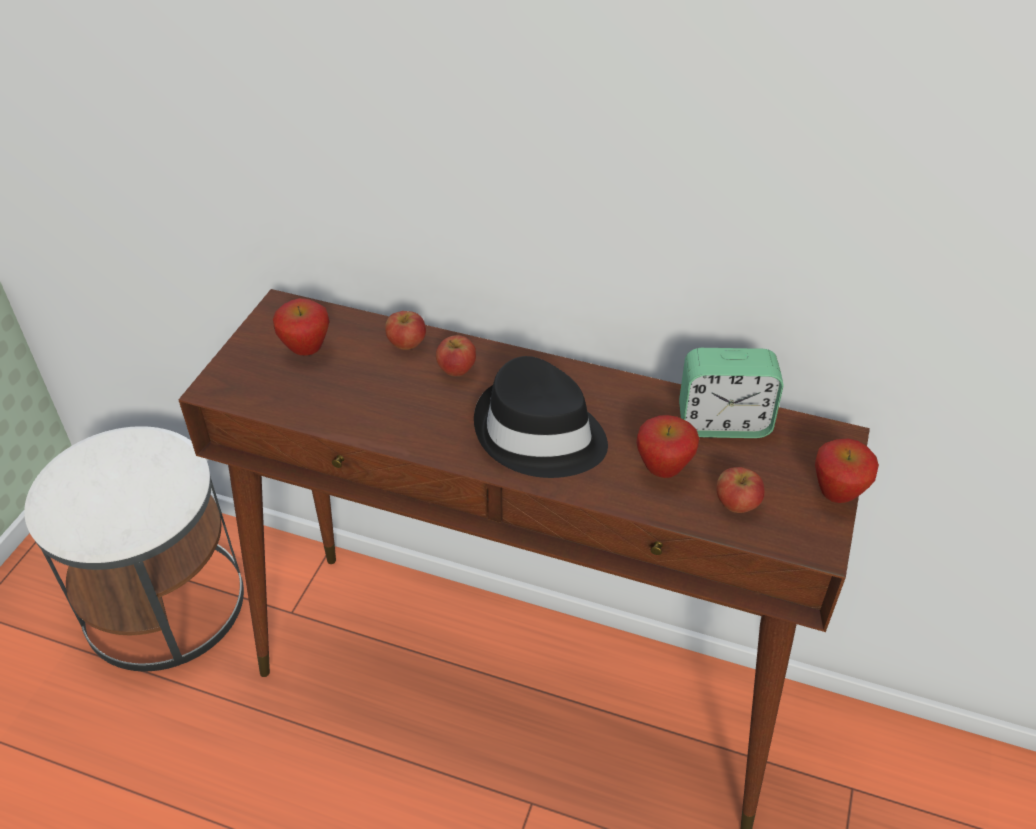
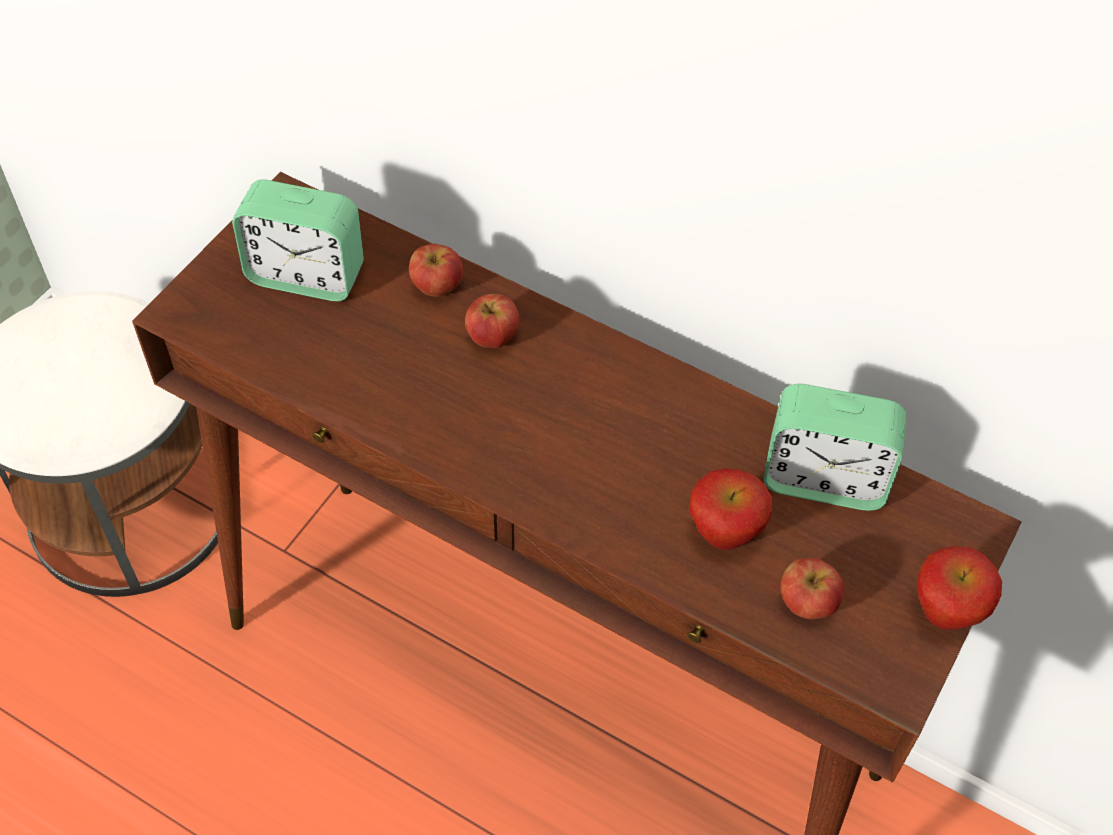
camera: 10 degrees right, 10 degrees up
(306, 350) = (306, 275): apple -> alarm clock
(539, 435) = (576, 454): black hat -> none

